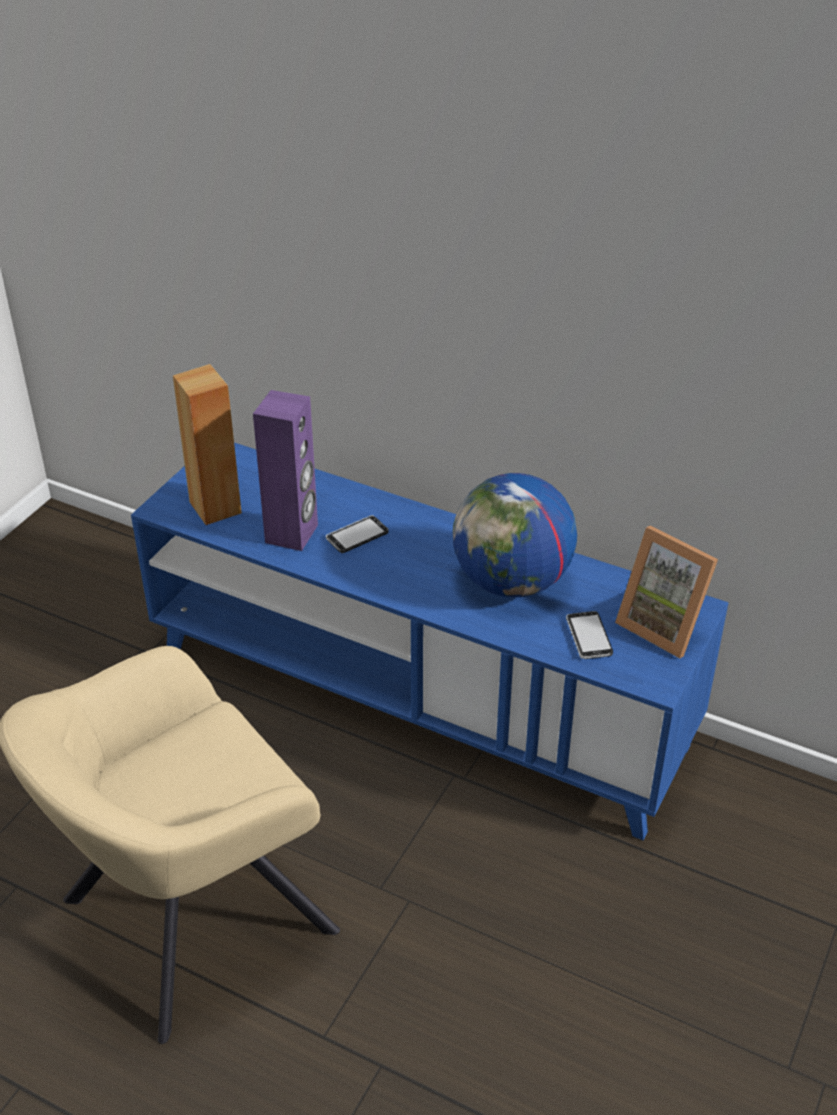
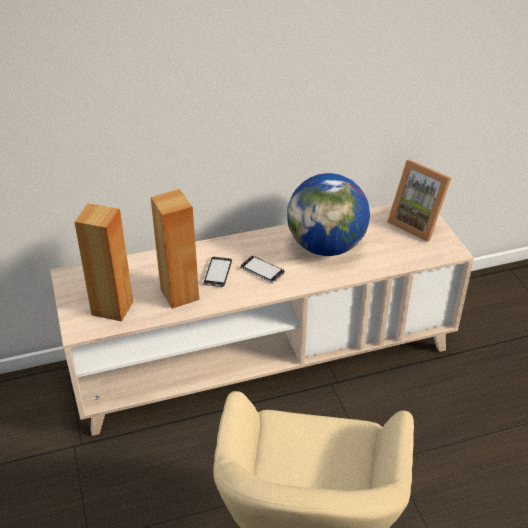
camera: 45 degrees left, 0 degrees up
(292, 534) = (180, 294): purple speaker -> brown speaker
(418, 696) = (264, 358): blue tv stand -> beige tv stand
(588, 637) = (396, 249): phone -> phone (262, 271)
(664, 625) = (417, 223): picture frame -> picture frame turned 45 degrees clockwise

